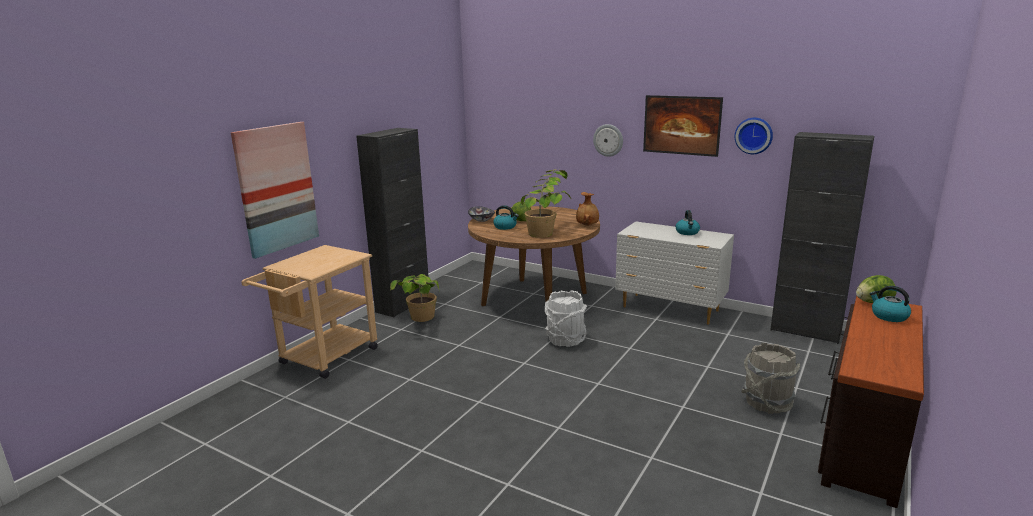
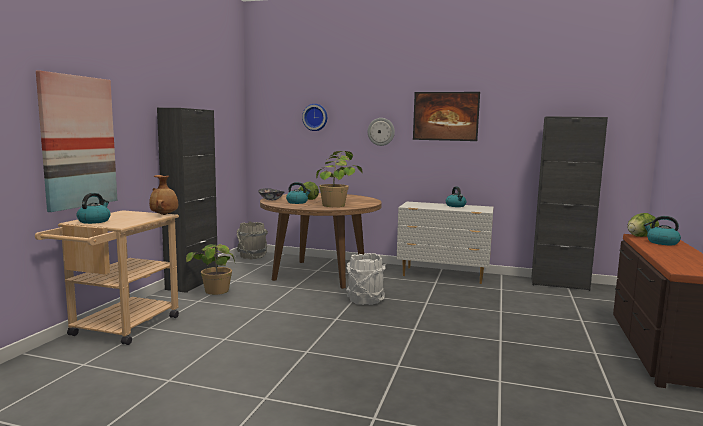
camera: 15 degrees left, 10 degrees down
(293, 265) = (94, 221): none -> kettle
(587, 225) = (371, 201): brown vase -> brown vase (165, 215)
(754, 135) = (506, 122): wall clock -> wall clock (315, 117)
(767, 403) = (567, 332): grey bucket -> grey bucket (252, 256)

